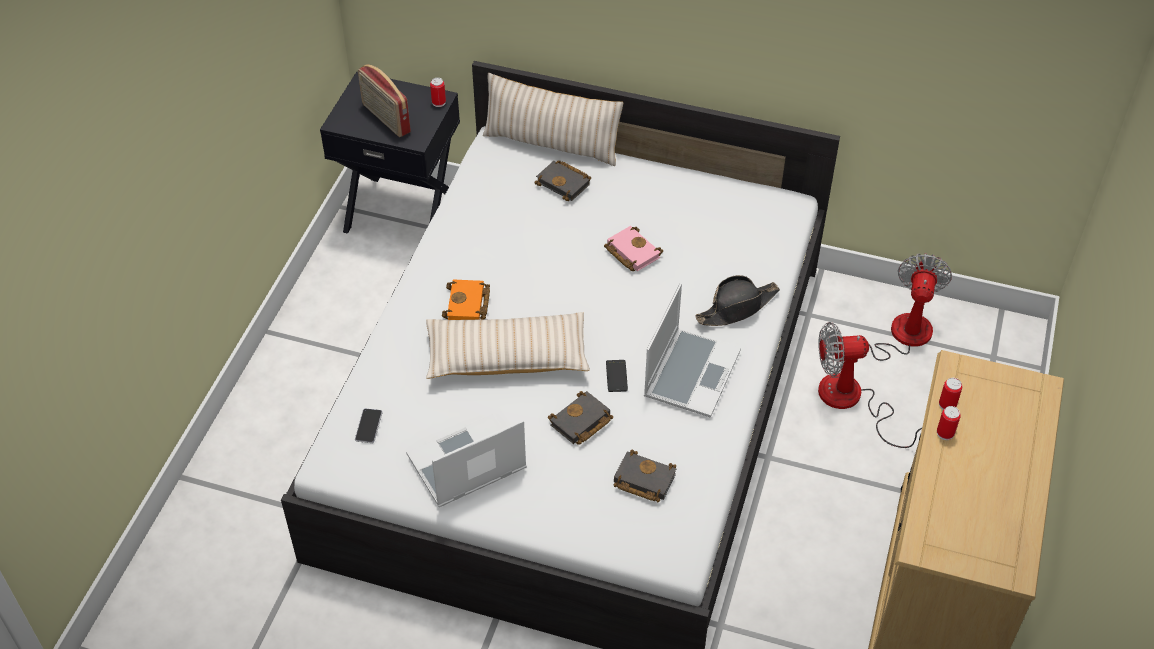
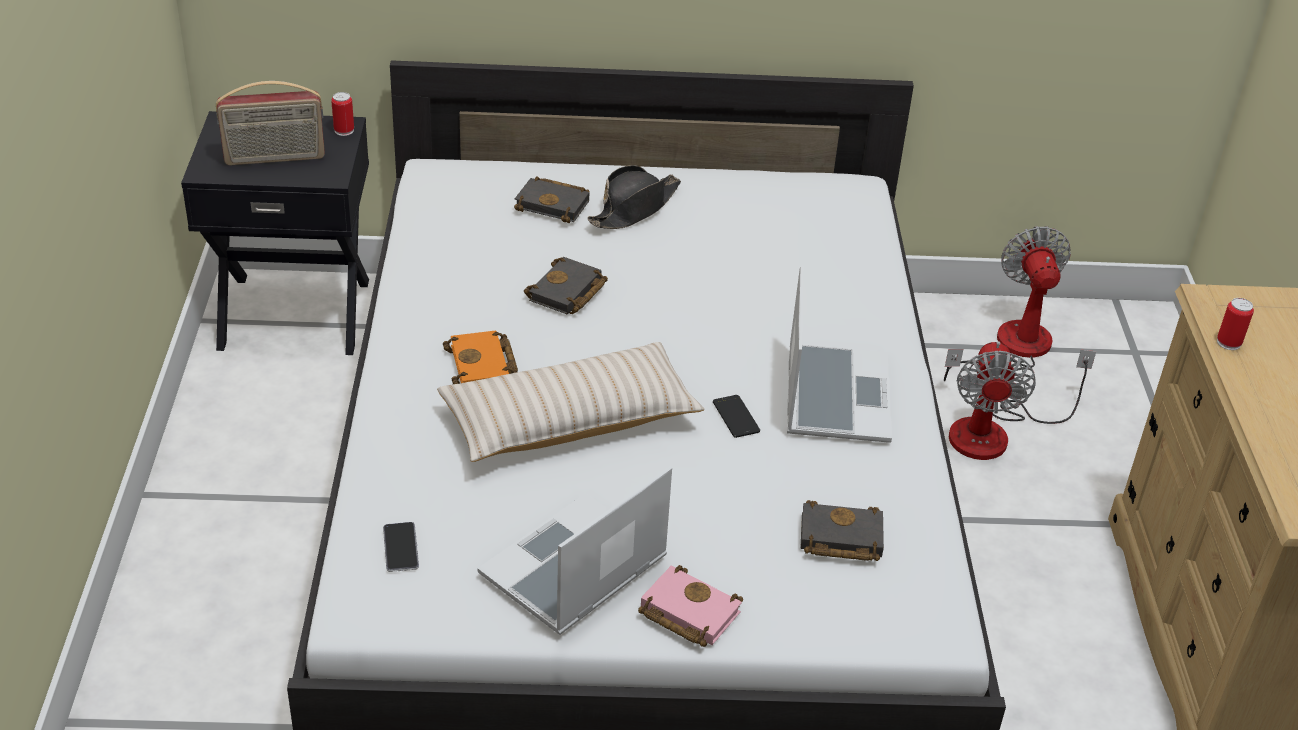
camera: 20 degrees left, 10 degrees down
(385, 119) = (274, 158): radio -> radio turned 45 degrees counterclockwise
(551, 144) = (514, 165): beige pillow -> none
(581, 423) = (715, 483): black book -> black book (567, 293)
(630, 252) = (681, 269): pink book -> pink book (686, 612)
(737, 308) = (854, 309): black hat -> black hat (634, 208)
(852, 402) = (995, 432): fan -> fan turned 60 degrees counterclockwise
(945, 433) = (1247, 375): can -> none

